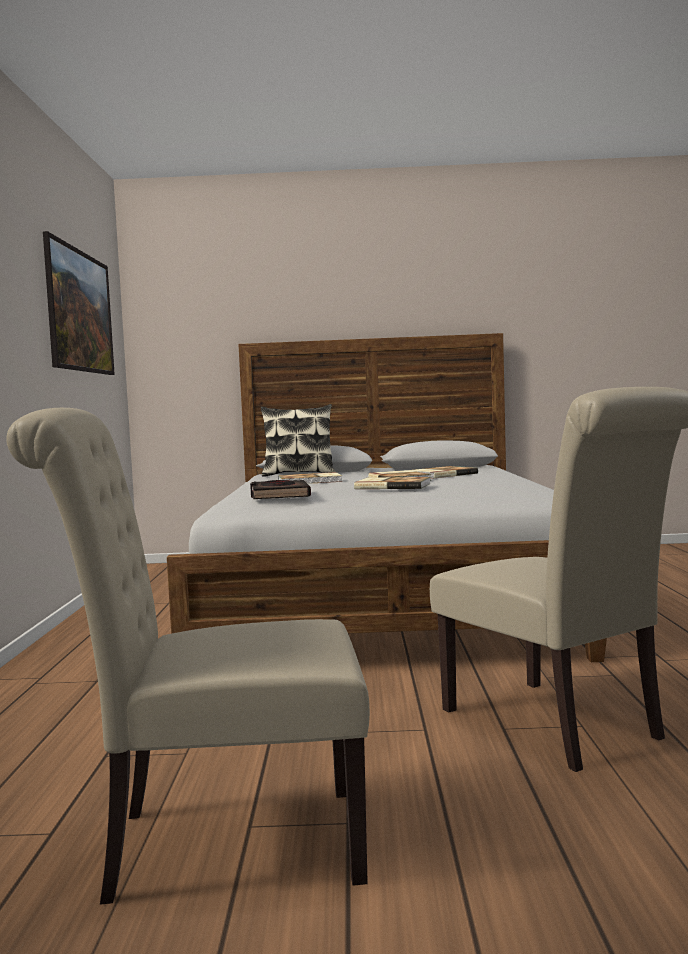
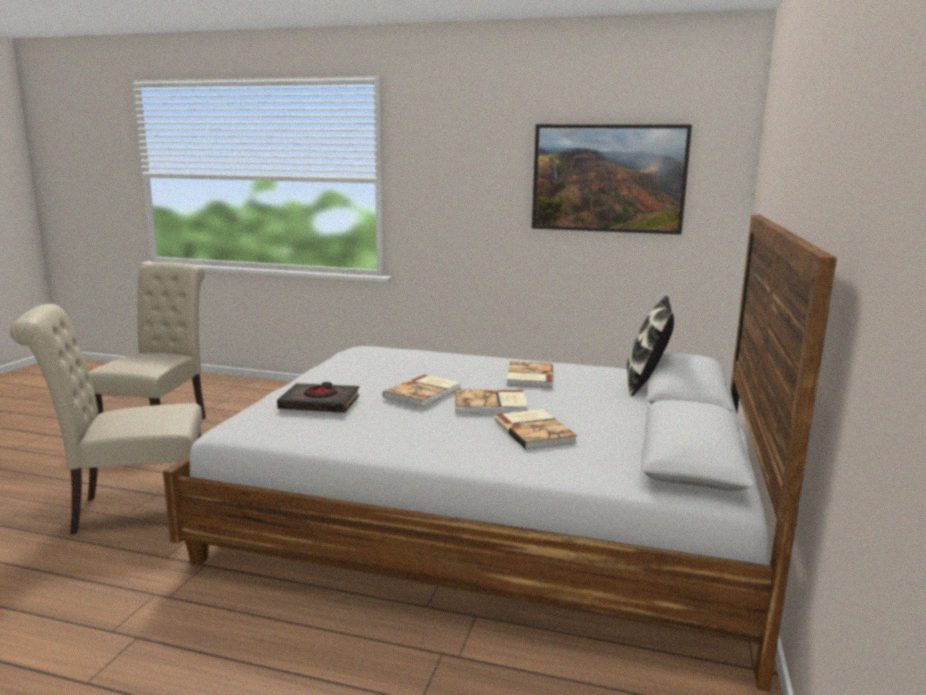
camera: 105 degrees right, 10 degrees up
(279, 496) = (395, 356): black book -> black book (320, 403)

